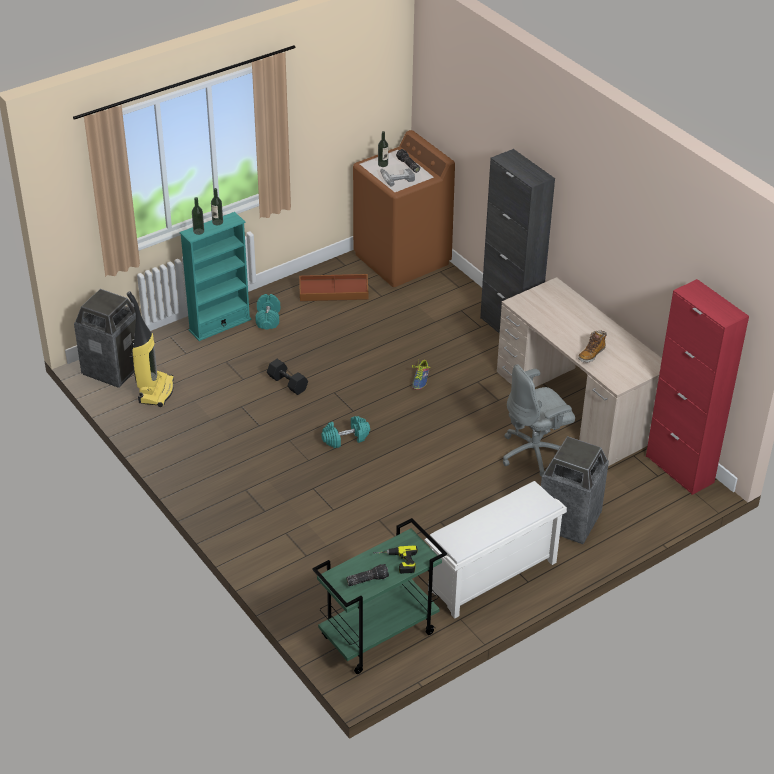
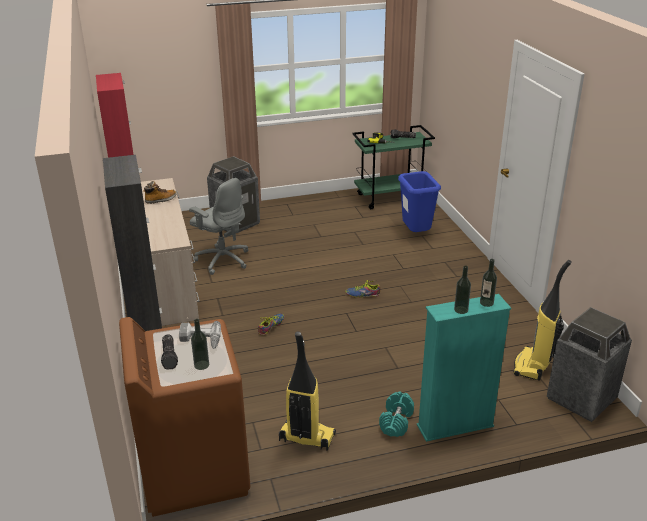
camera: 160 degrees left, 10 degrees down
(286, 383) = (398, 347): black dumbbell -> none
(314, 555) = (416, 234): none -> blue trash can
(333, 294) = (306, 438): brown storage box -> vacuum cleaner
(345, 438) = (363, 294): turquoise dumbbell -> shoe
(492, 577) = (307, 208): white shoe rack -> none
(535, 453) = (222, 259): grey office chair -> grey office chair turned 45 degrees clockwise

